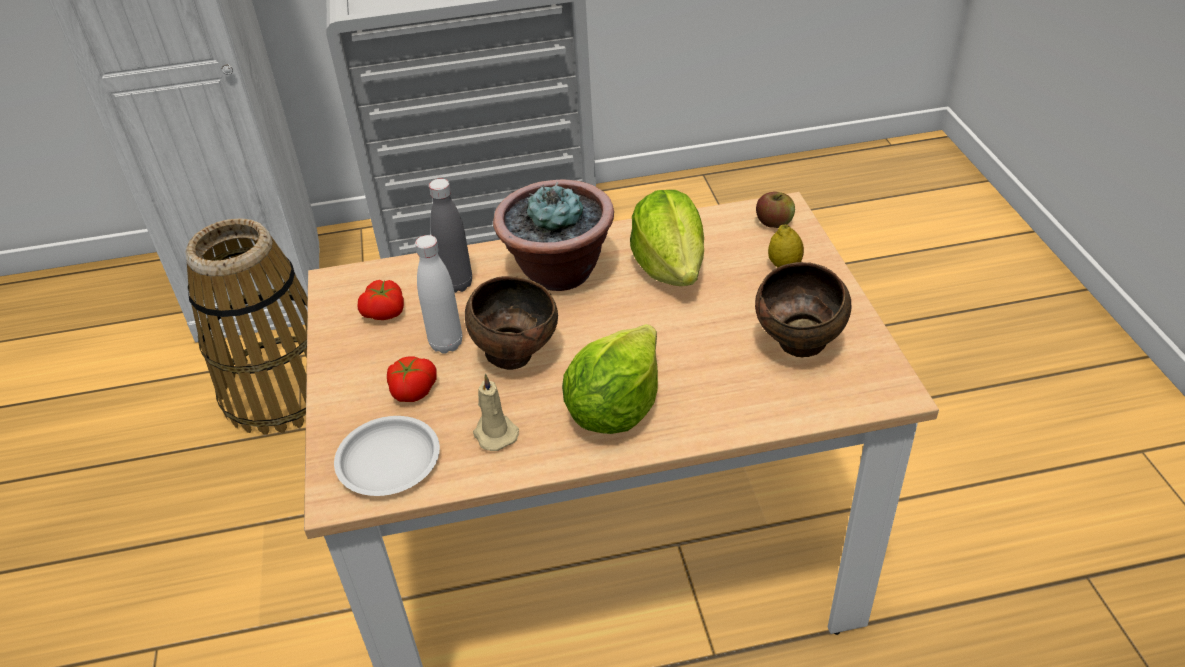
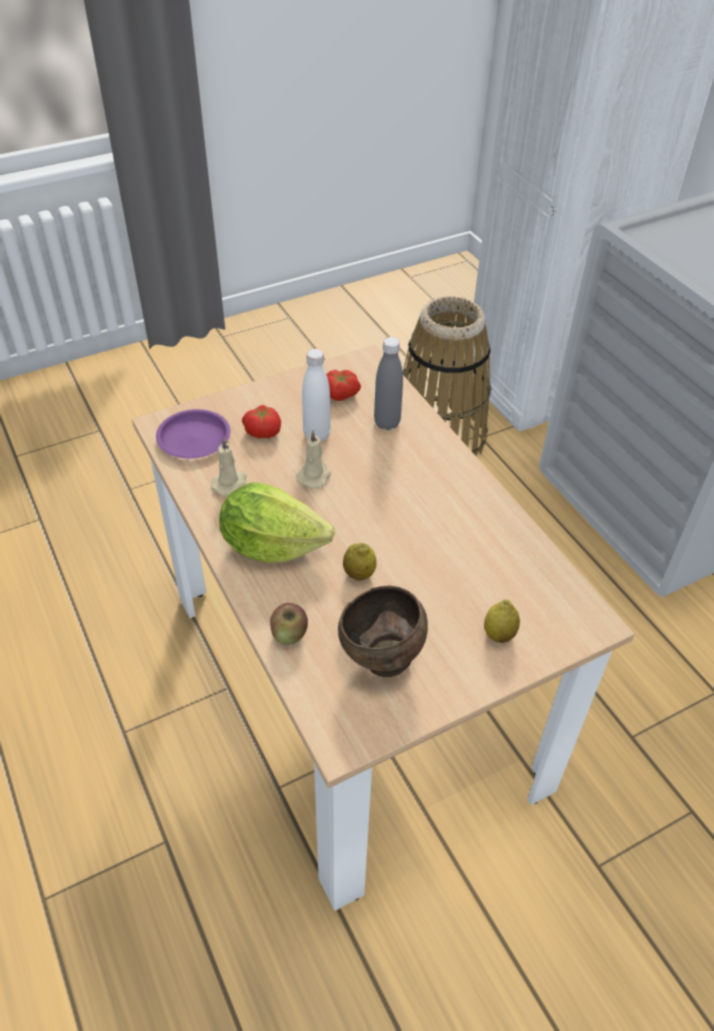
camera: 70 degrees right, 5 degrees up
(388, 461) = (194, 438): white plate -> purple plate
(516, 356) = (314, 476): brown bowl -> beige candle
(558, 272) = (425, 477): potted plant -> none
(670, 266) = (462, 549): lettuce -> none
(681, 344) = (359, 574): none -> lemon
(774, 222) = (566, 618): apple -> apple (289, 634)

